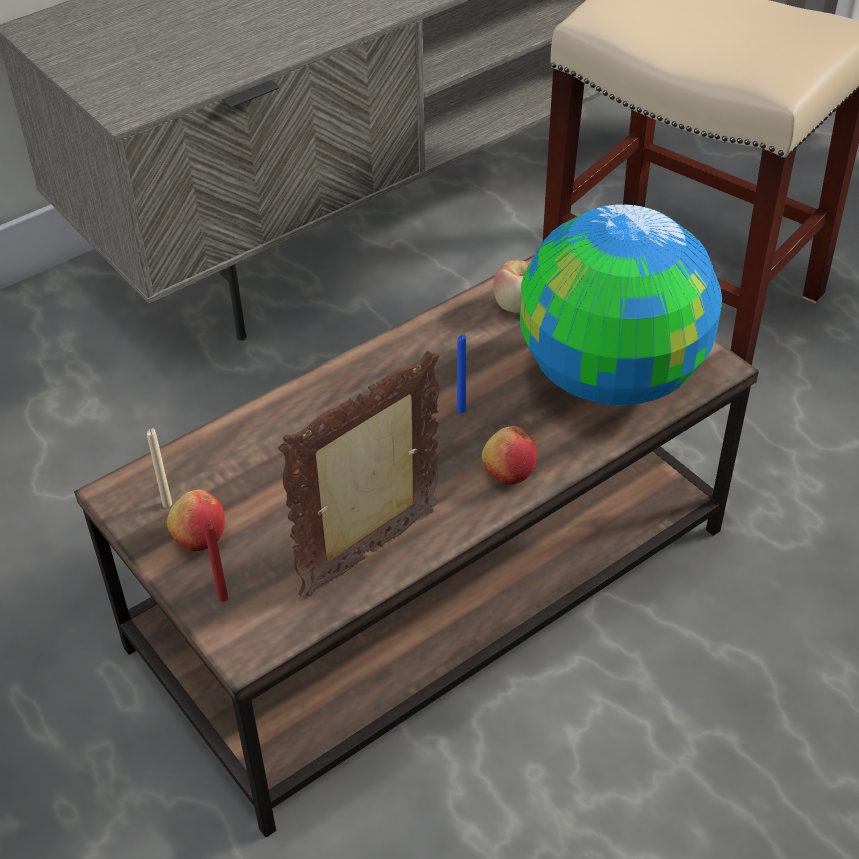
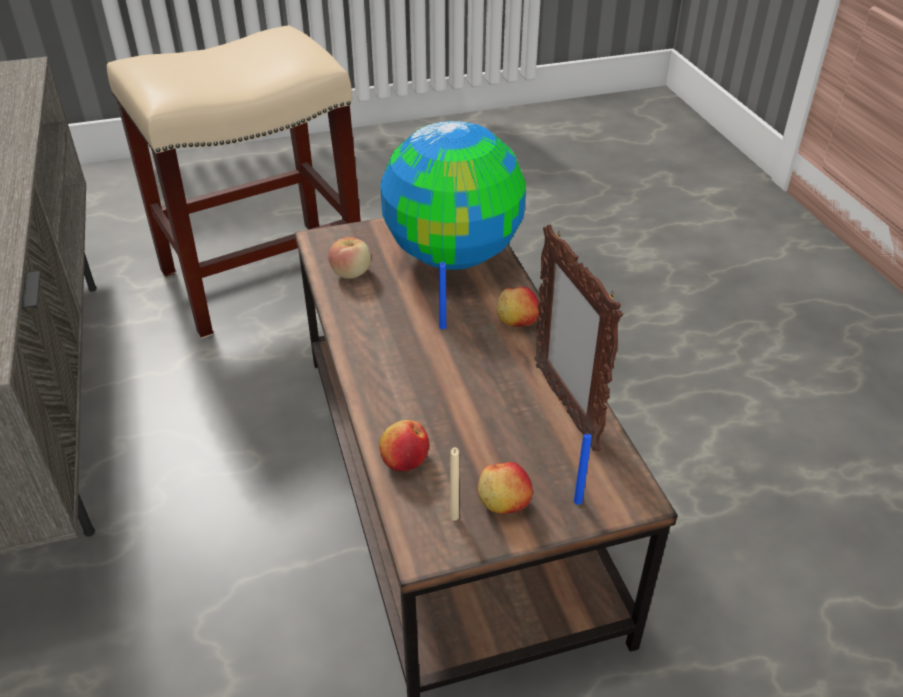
camera: 70 degrees left, 5 degrees down
(223, 597) = (578, 501): red candle -> blue candle
(232, 444) = (404, 460): none -> apple

